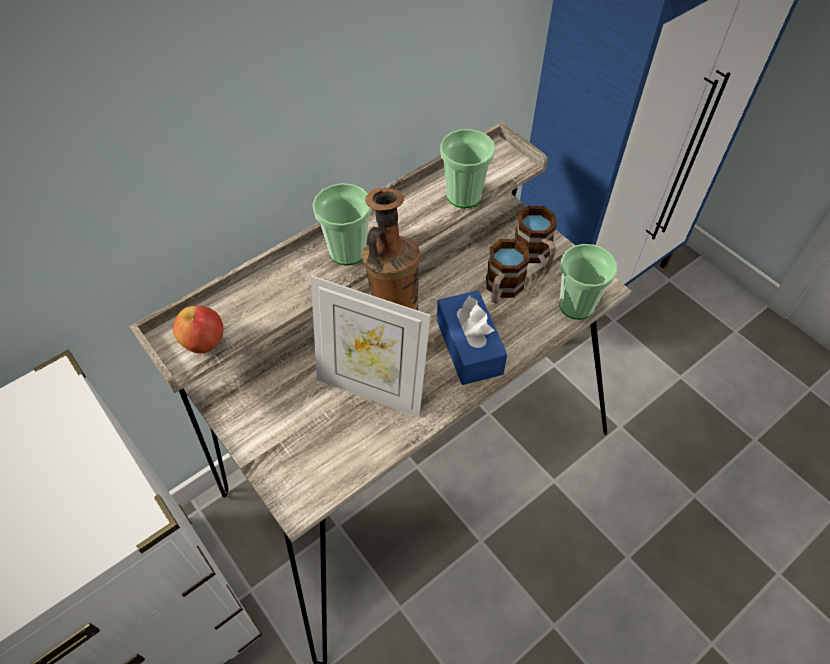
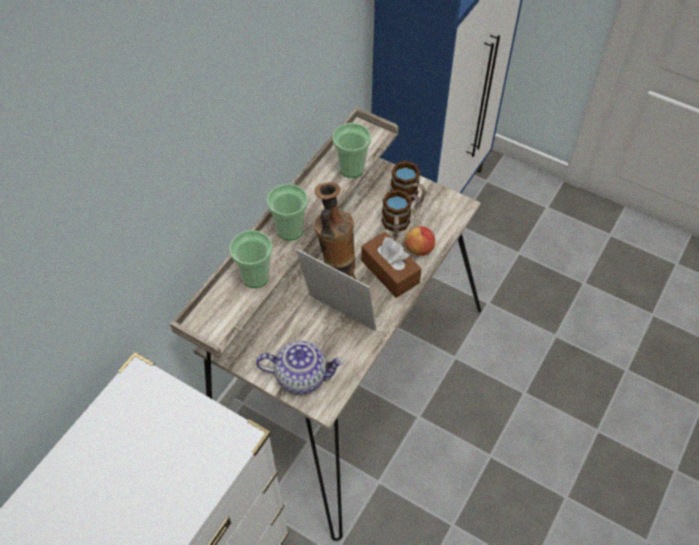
camera: 20 degrees left, 0 degrees up
(204, 342) = (223, 319): apple -> apple (419, 249)
(288, 453) = (302, 376): none -> teapot
(372, 388) = (338, 318): picture frame -> picture frame turned 150 degrees counterclockwise
(469, 347) = (390, 271): blue tissue box -> brown tissue box
(576, 305) = (449, 223): cup -> cup (255, 276)

